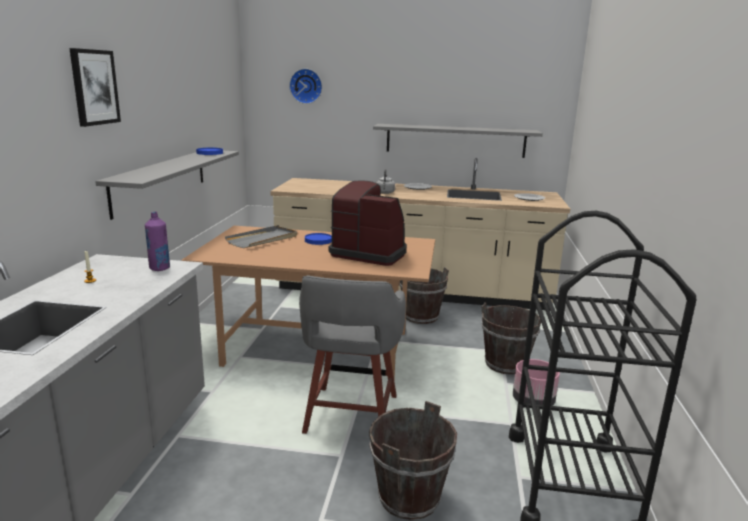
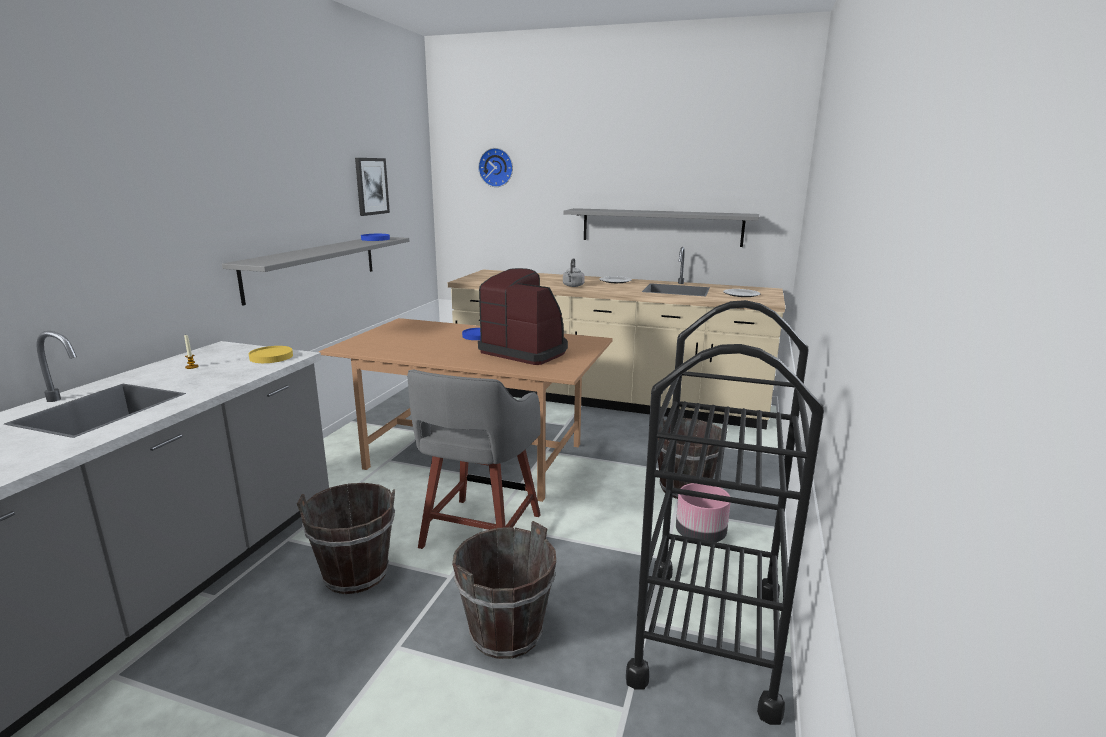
camera: 10 degrees right, 0 degrees up
(94, 87) = (221, 164): picture -> picture (371, 186)
(159, 268) = (271, 357): purple bottle -> yellow plate
(263, 239) = (418, 333): grey tray -> none
(421, 316) = (605, 428): brown bucket -> brown bucket (356, 573)

